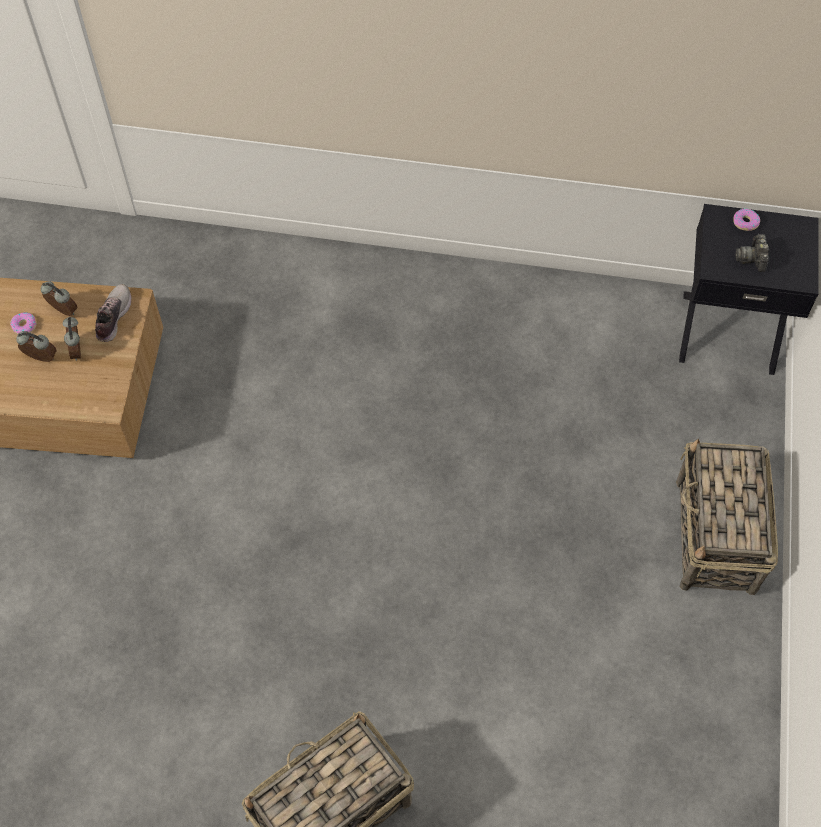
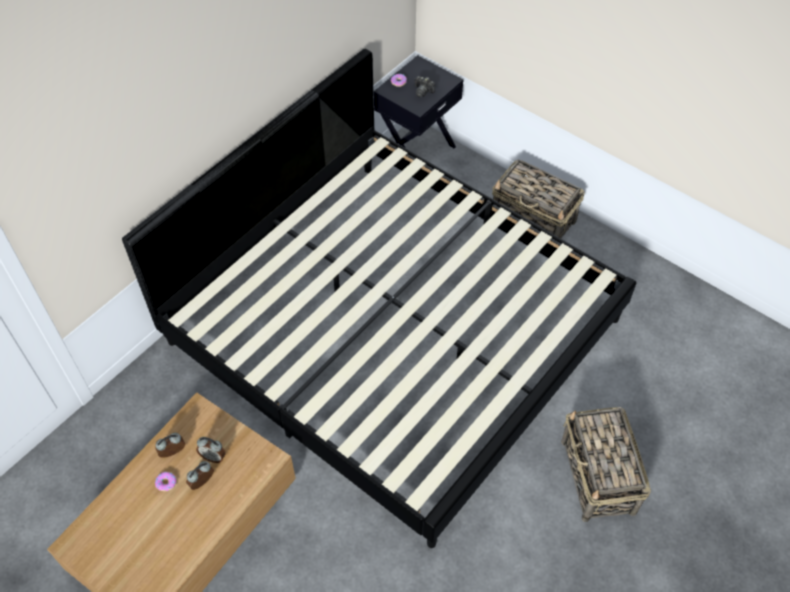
camera: 60 degrees left, 5 degrees down
(112, 317) = (202, 425): shoe -> none
(410, 456) = (394, 329): none -> bed

